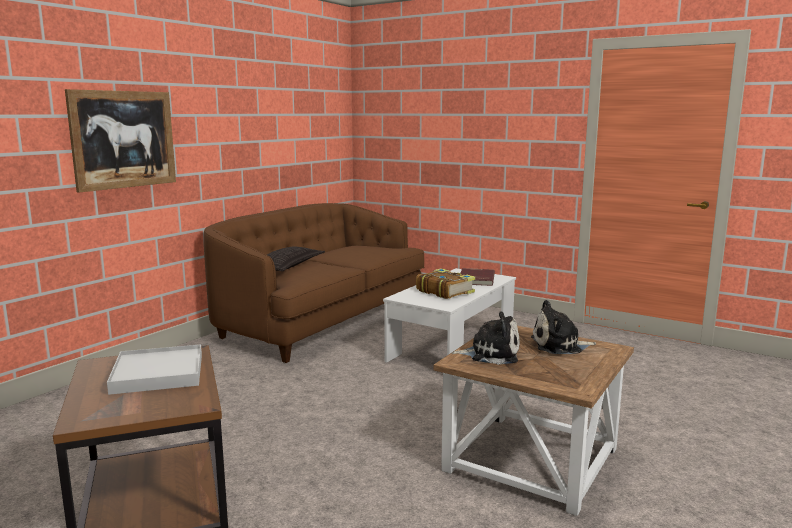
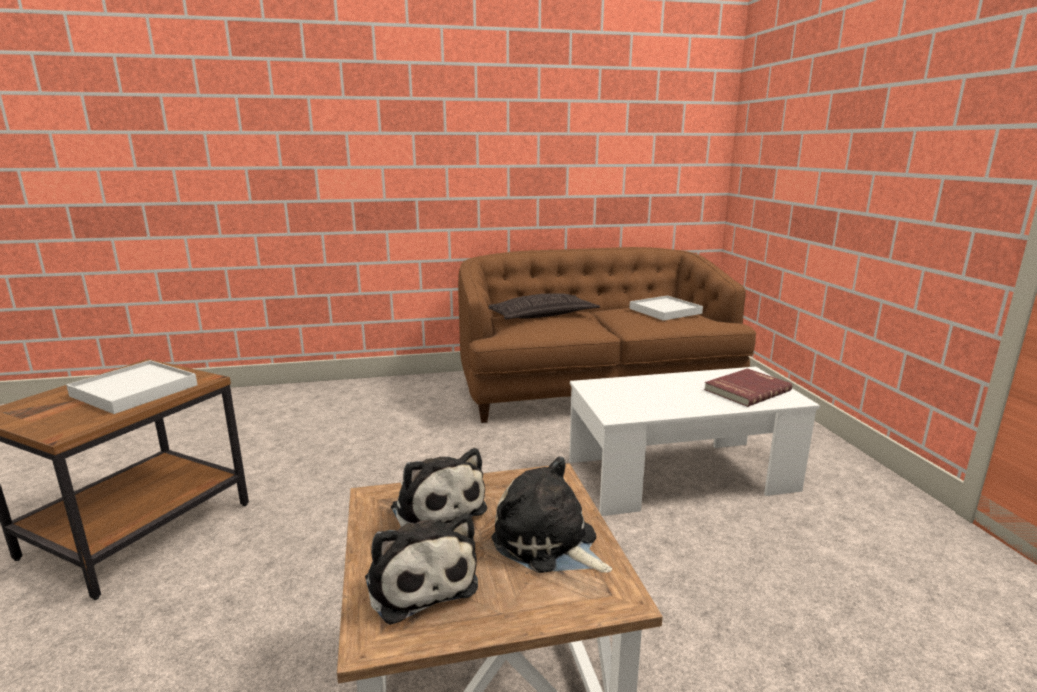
camera: 45 degrees right, 5 degrees up
(123, 139) = (384, 157): picture -> none
(361, 248) = (665, 311): none -> white tray
(445, 291) = (662, 394): book -> none
(549, 373) = (419, 580): none -> plush toy

